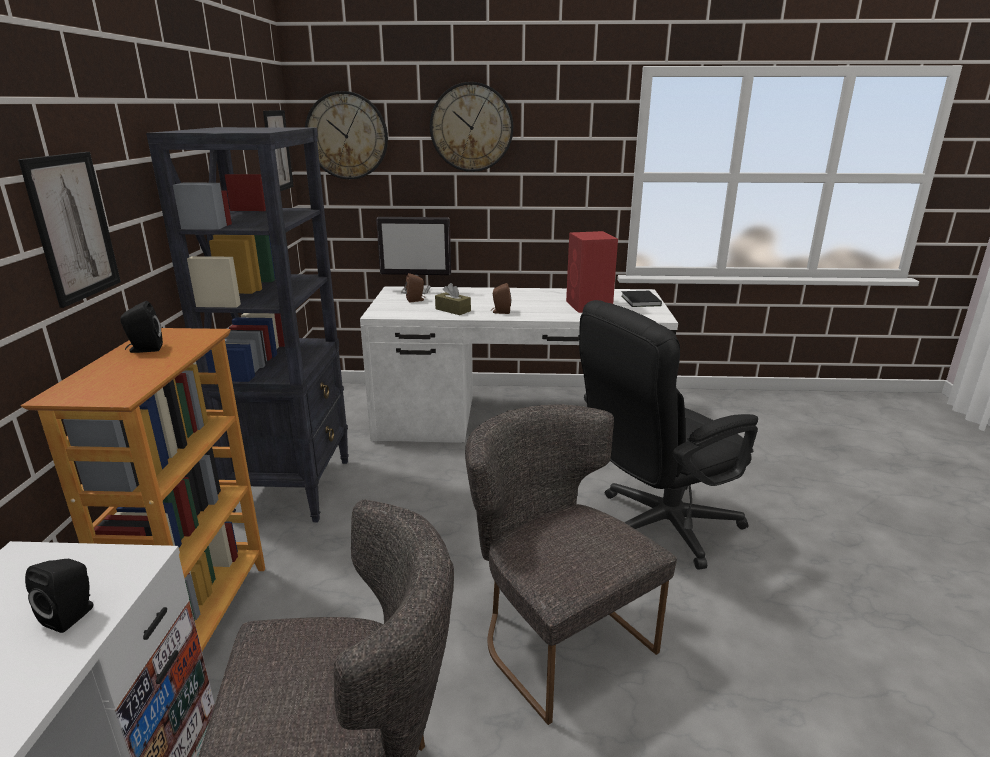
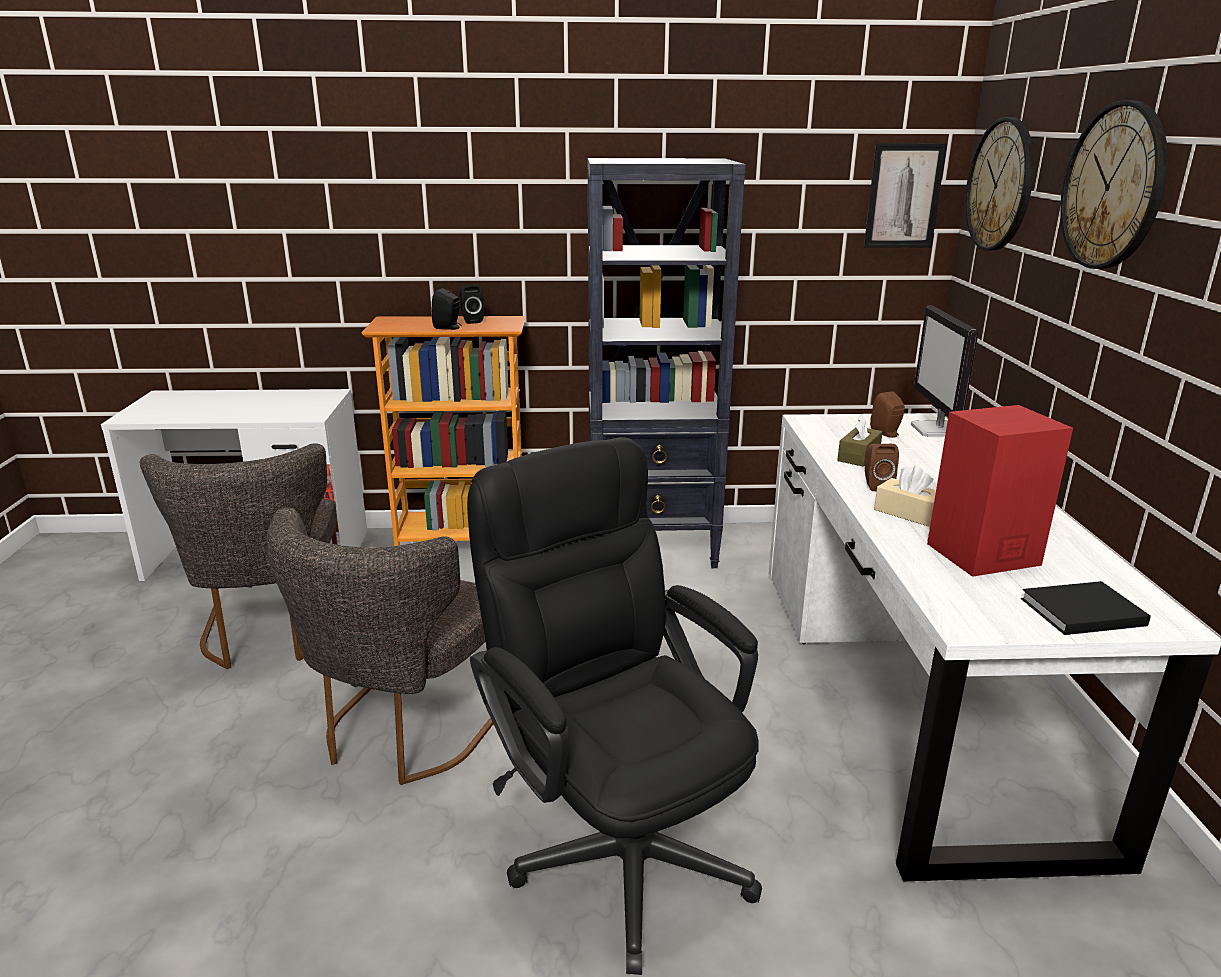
camera: 85 degrees right, 0 degrees up
(73, 227) = (475, 221): picture -> none
(73, 615) = (268, 413): black speaker -> black speaker (448, 328)
(540, 311) = (908, 513): none -> beige tissue box
(555, 636) = (405, 731): grey chair -> grey chair turned 150 degrees clockwise

